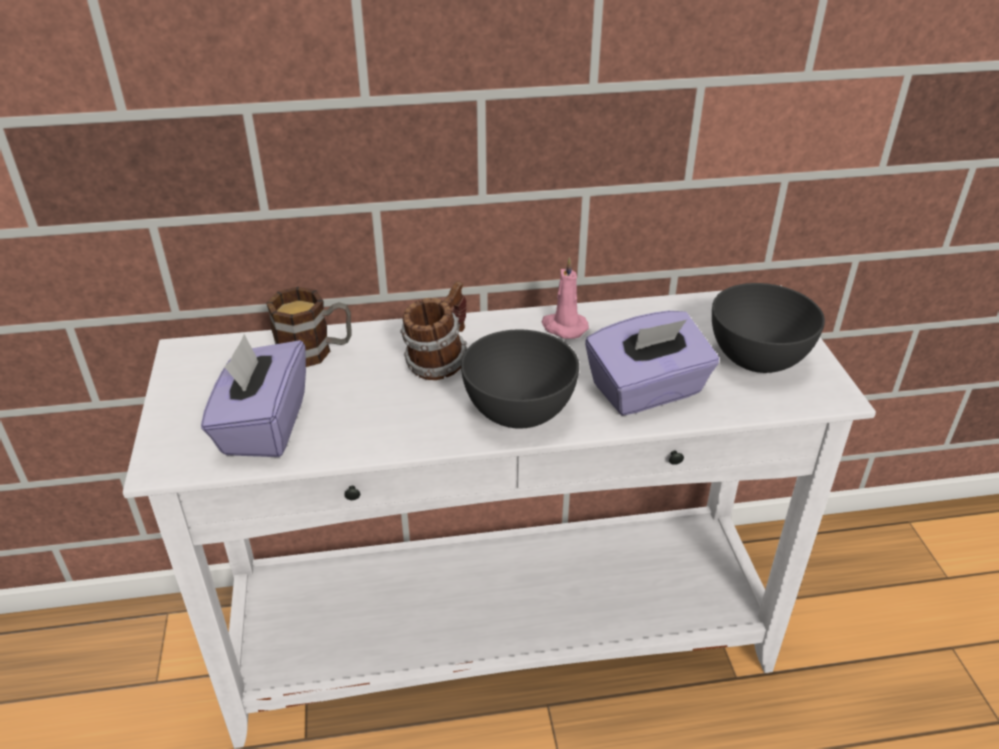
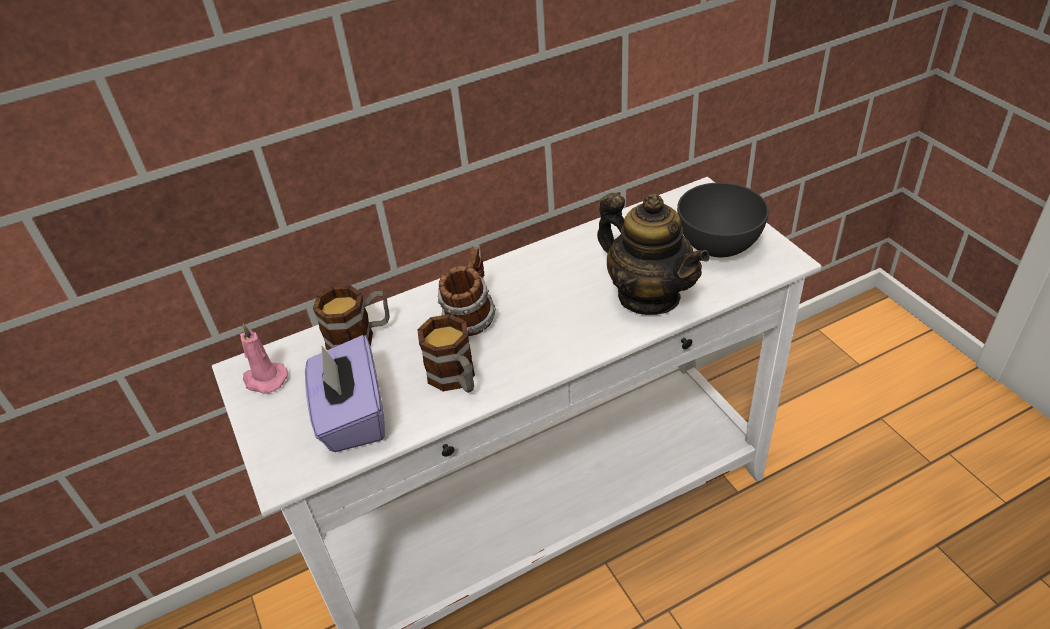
camera: 15 degrees left, 5 degrees up
(389, 419) = (455, 379): none -> mug
(520, 411) = (558, 342): grey bowl -> none
(563, 327) = (556, 258): pink candle -> pink candle (264, 379)
(647, 391) = (648, 296): purple tissue box -> teapot

